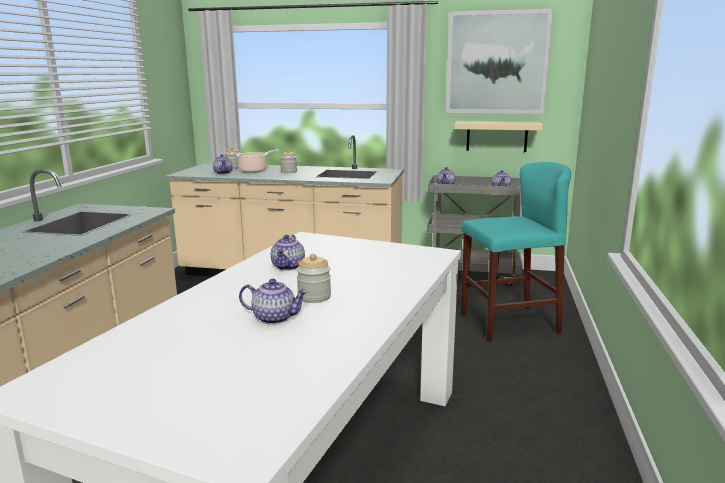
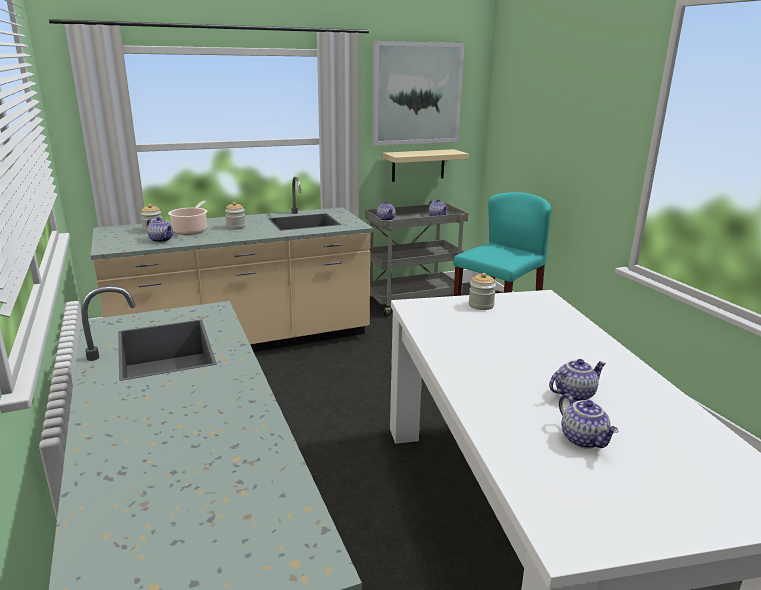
camera: 35 degrees left, 5 degrees up
(289, 267) = (472, 341): teapot -> teapot (584, 439)
(314, 297) = (555, 365): jar -> jar (481, 305)

